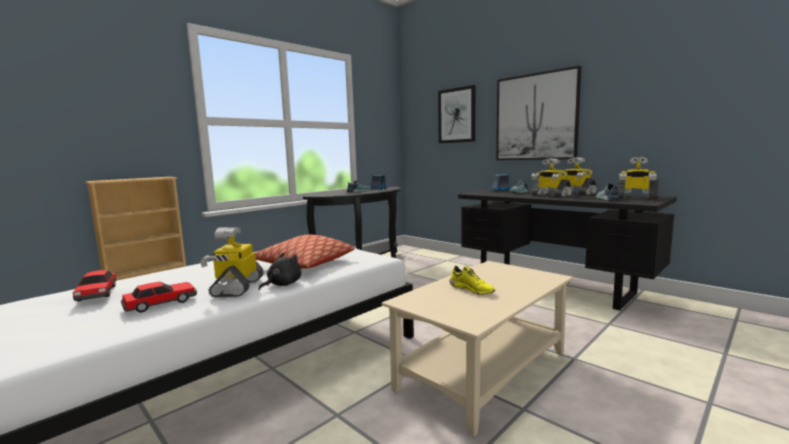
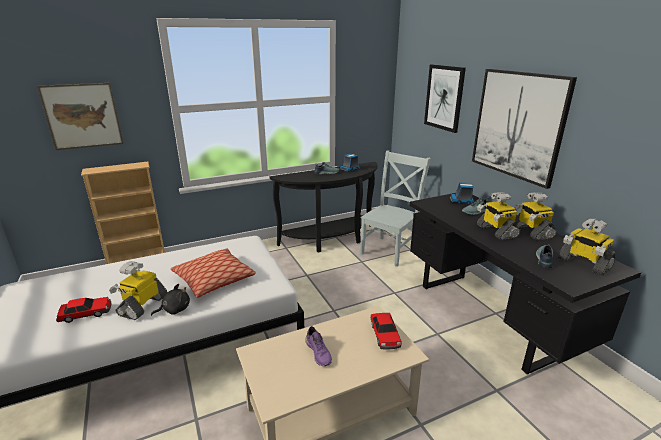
camera: 20 degrees right, 15 degrees up
(91, 117) = (83, 116): none -> picture
(97, 293) = (59, 289): toy car -> toy car (385, 335)
(429, 263) = (390, 250): none -> grey chair
(472, 289) = (319, 352): yellow shoe -> purple shoe

